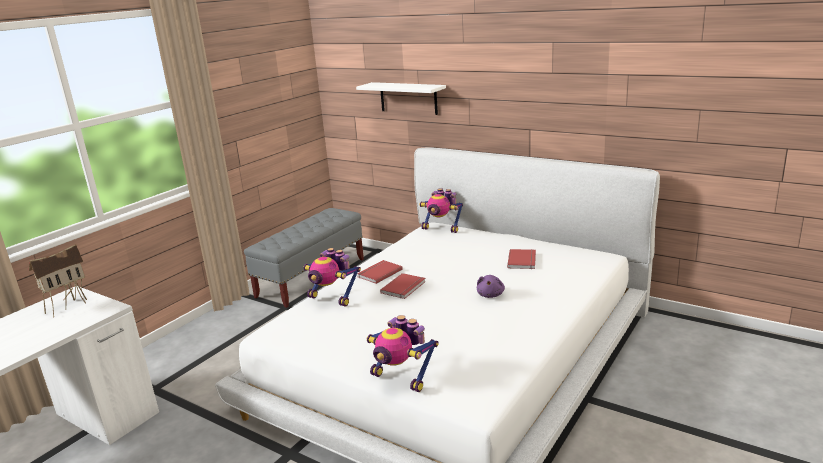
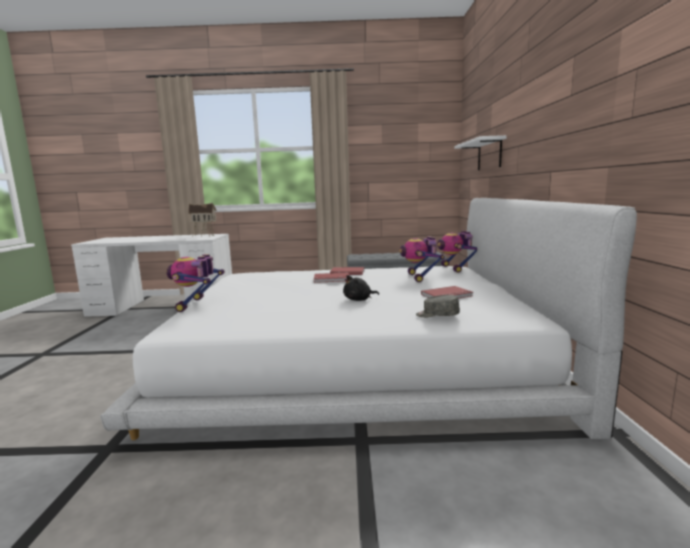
camera: 55 degrees right, 10 degrees down
(332, 298) = (292, 271): toy robot -> toy robot (420, 277)
(490, 295) = (359, 300): purple plush toy -> black plush toy
(570, 280) = (437, 315): none -> grey cap

